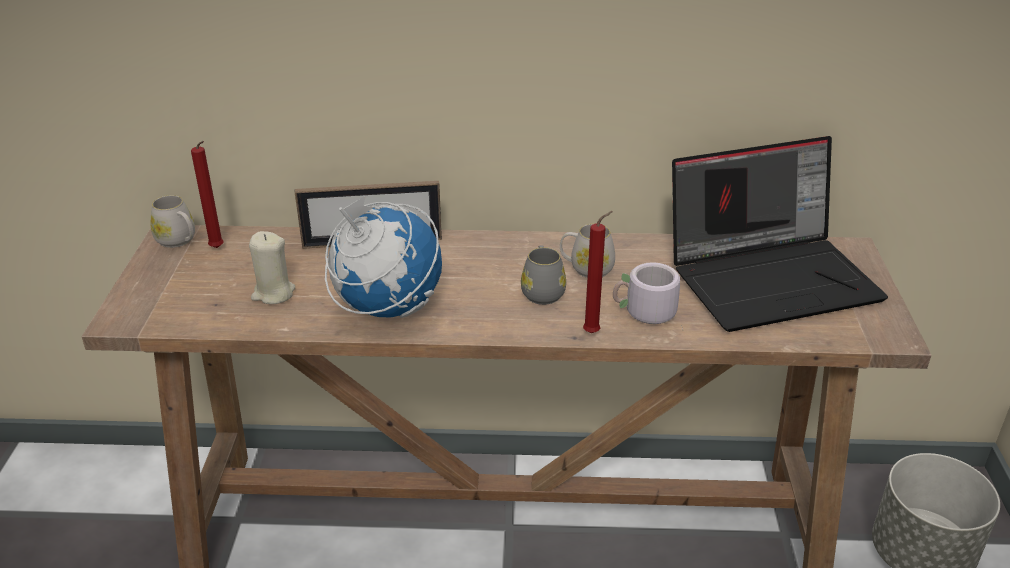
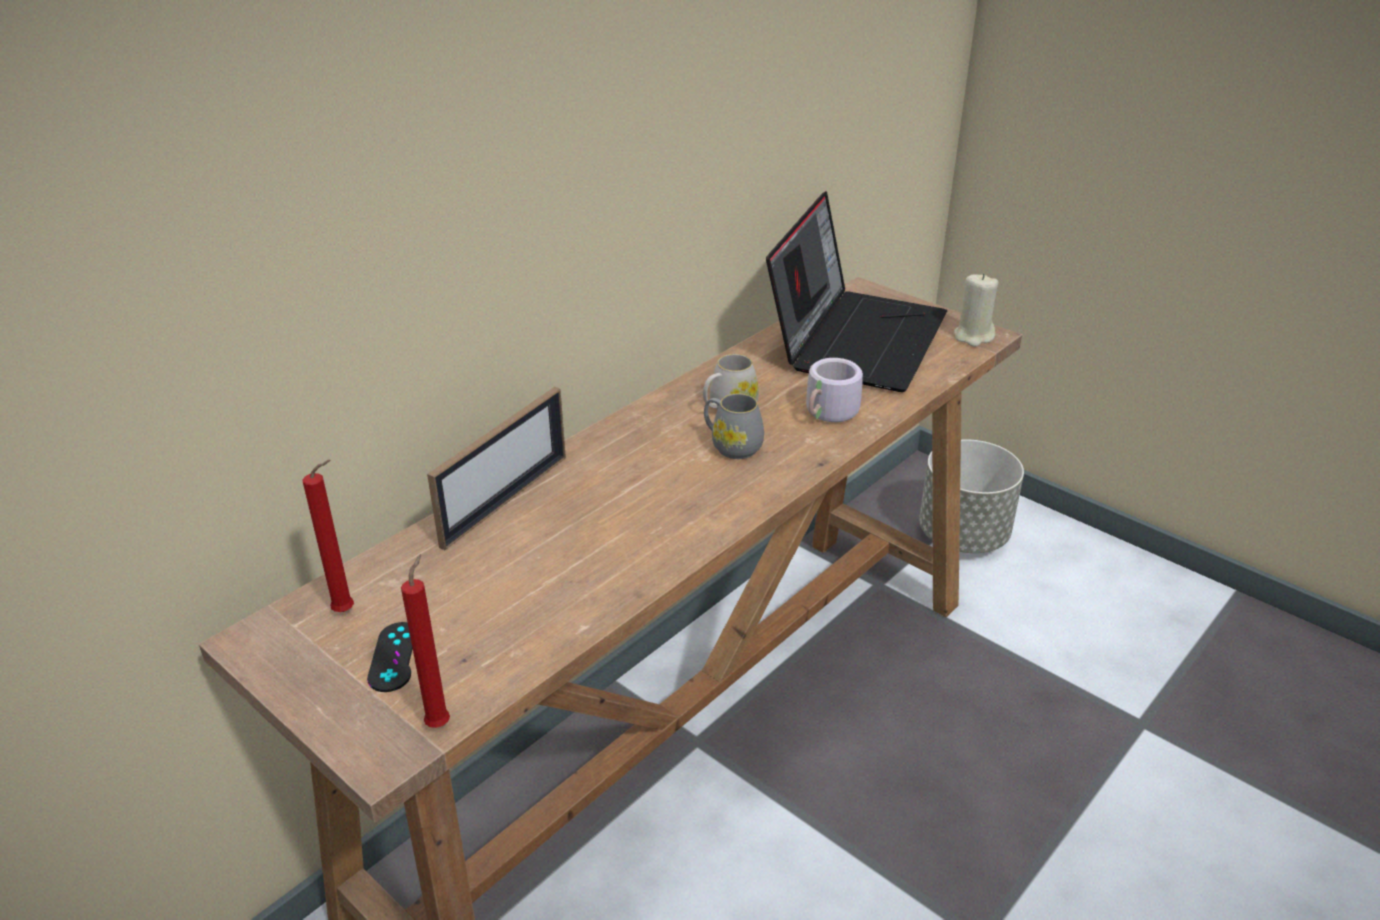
camera: 50 degrees left, 0 degrees up
(179, 241) = (279, 636): white mug -> none
(196, 282) = (394, 657): none -> black game controller
(273, 293) = (504, 607): beige candle -> beige candle (973, 336)
(387, 308) = (638, 543): globe -> none
(594, 332) = (826, 451): red candle -> red candle (440, 722)

